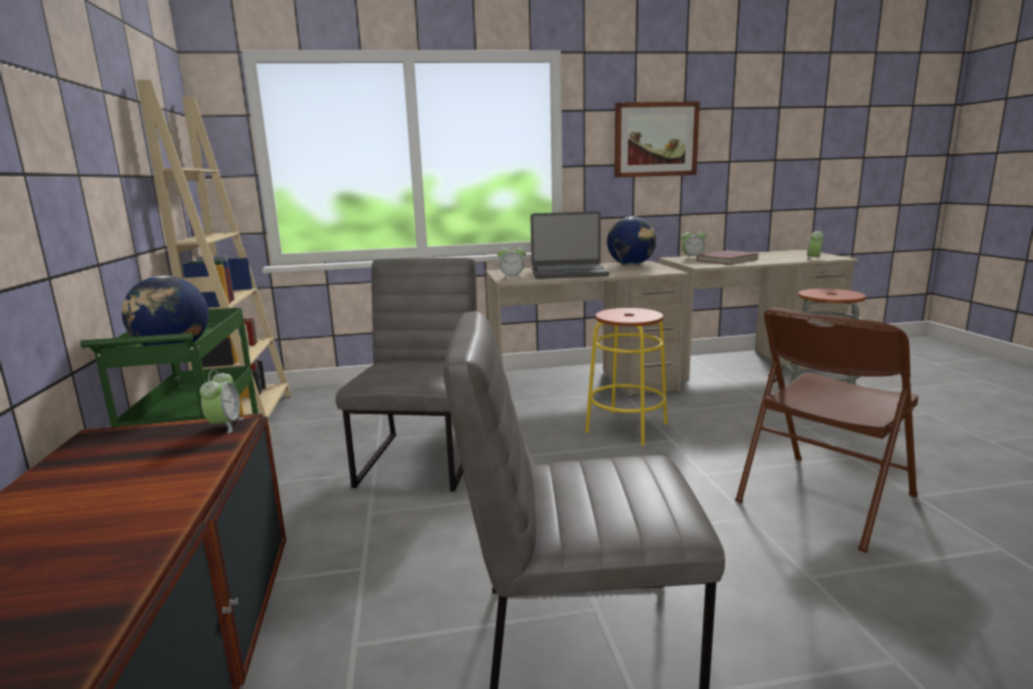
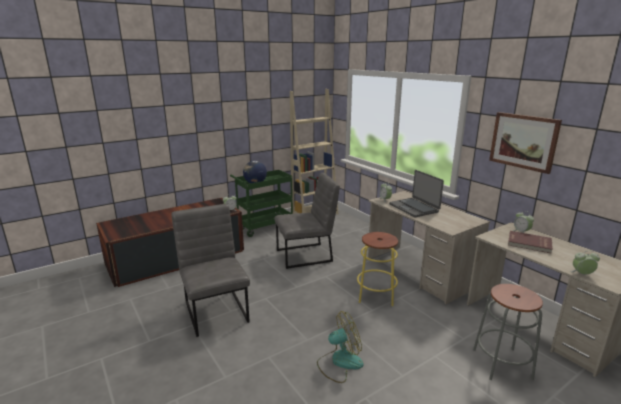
camera: 65 degrees right, 5 degrees up
(631, 265) = (462, 218): globe -> none
(825, 499) = (339, 362): brown chair -> fan

